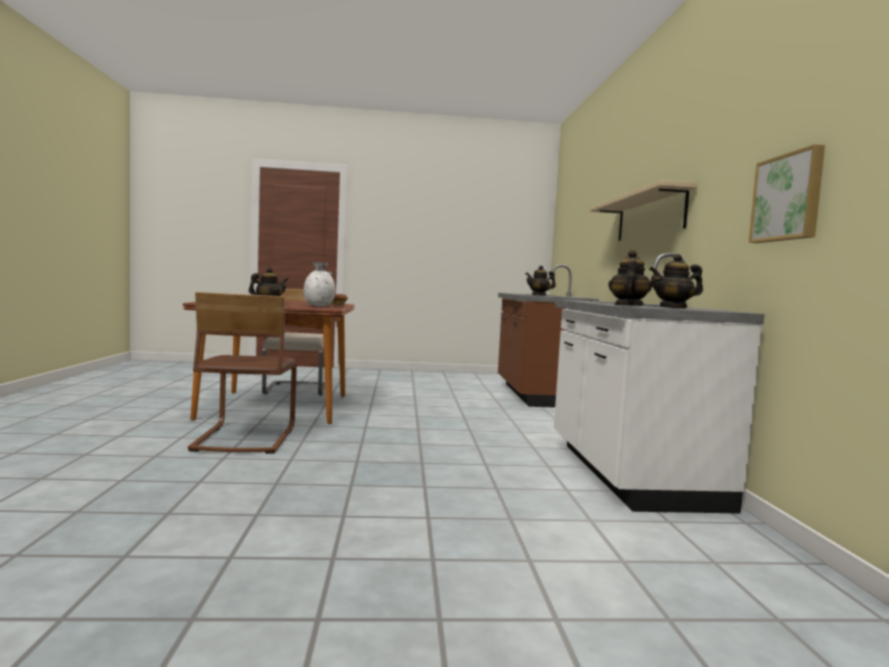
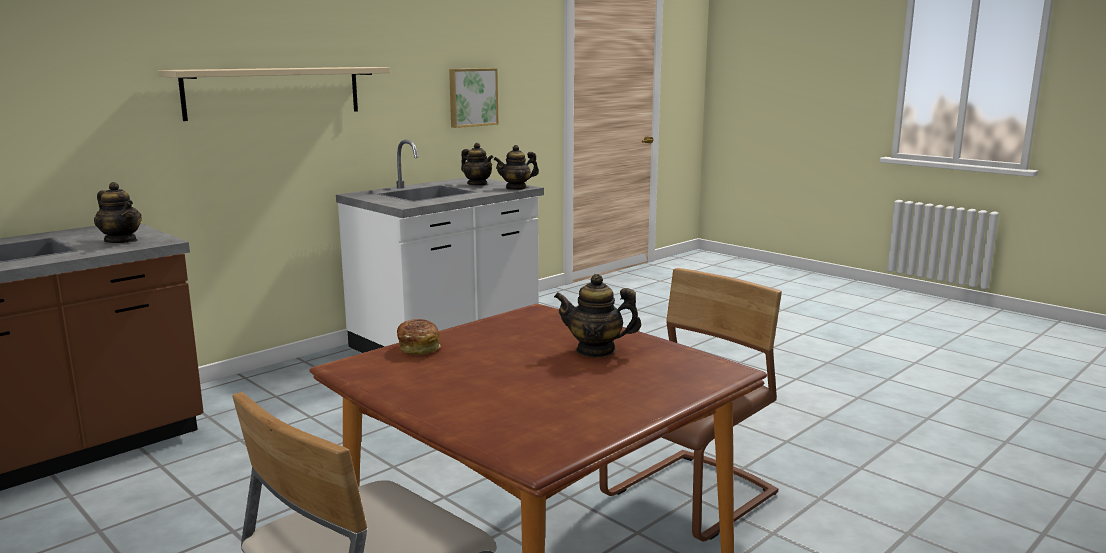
camera: 130 degrees left, 10 degrees up
(319, 306) = (502, 335): white vase -> none

